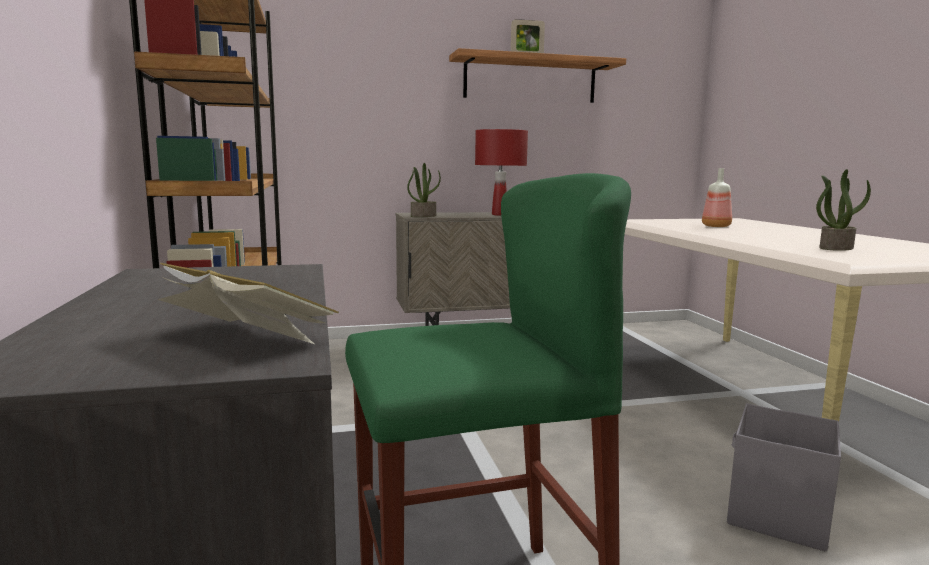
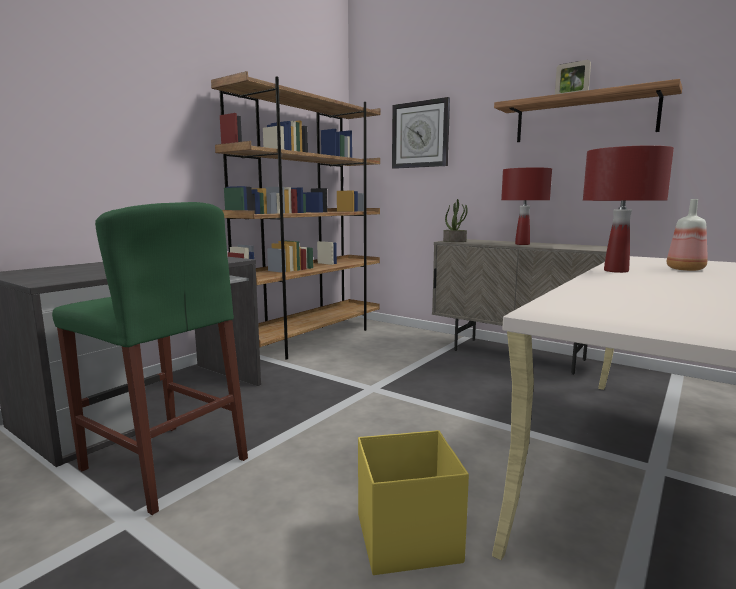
camera: 50 degrees right, 0 degrees up
(245, 338) = (76, 276): book -> none
(330, 72) = (420, 134): none -> wall clock
(703, 232) = (615, 271): none -> red table lamp
(776, 515) = (406, 538): grey storage box -> yellow storage box
(835, 248) = (647, 298): potted plant -> none

